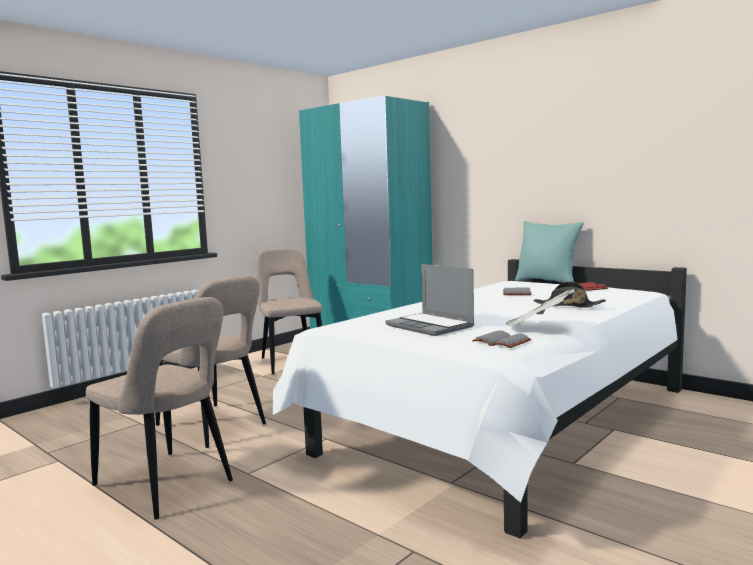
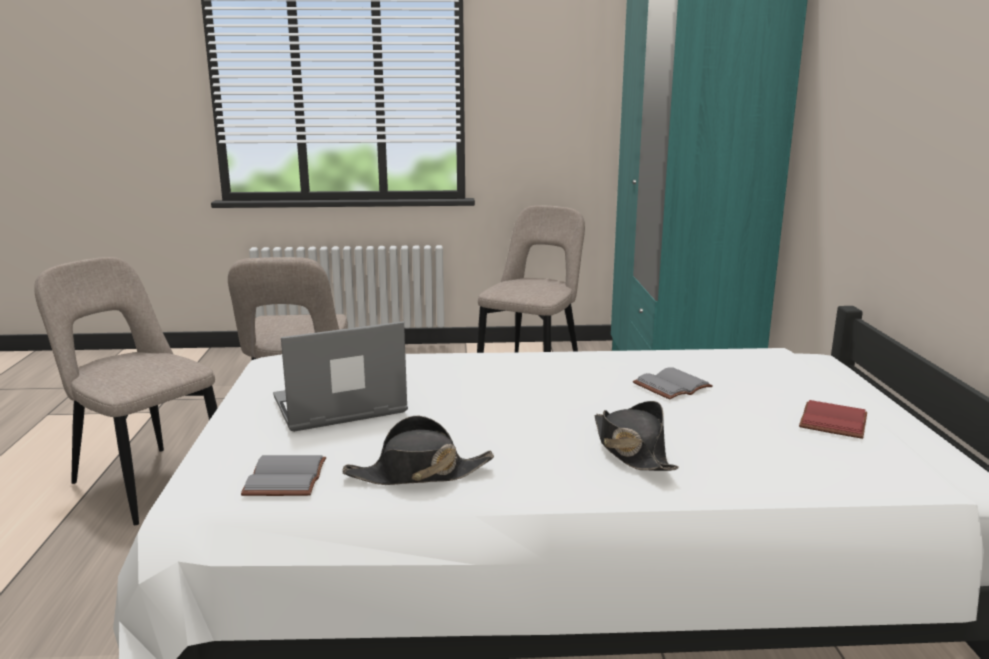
camera: 45 degrees right, 10 degrees up
(167, 485) = (146, 482): beige chair -> beige chair turned 135 degrees clockwise
(431, 326) = (338, 407): laptop -> laptop turned 60 degrees clockwise
(537, 327) = (418, 473): newspaper -> black hat
(547, 282) = (870, 374): turquoise pillow -> none

